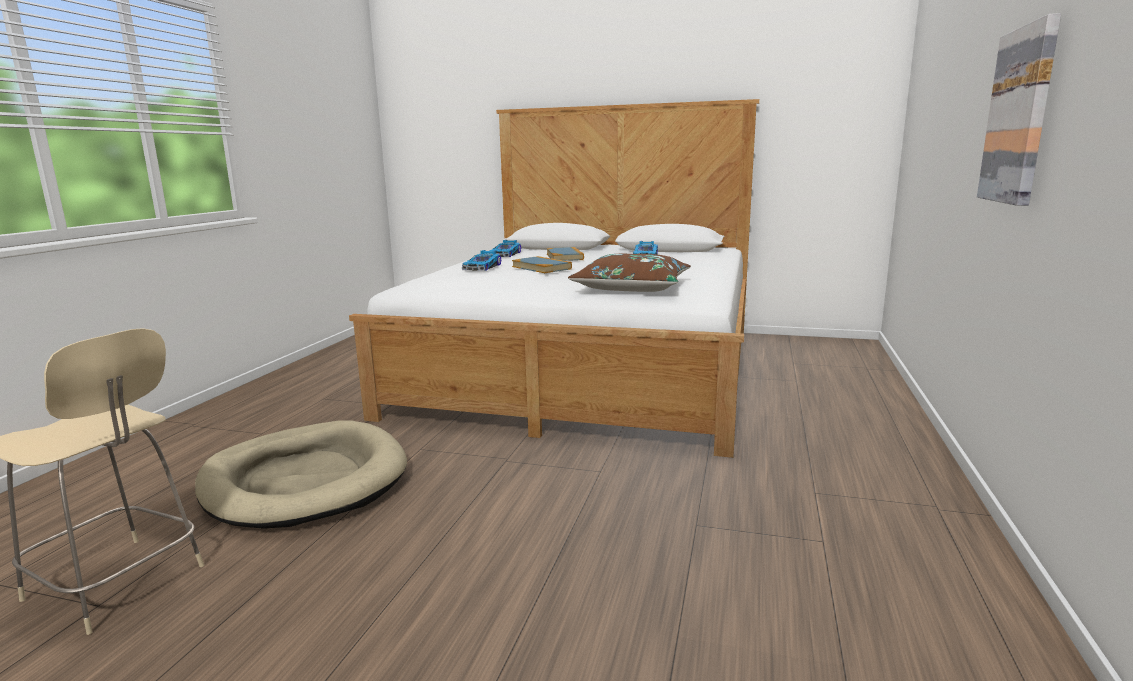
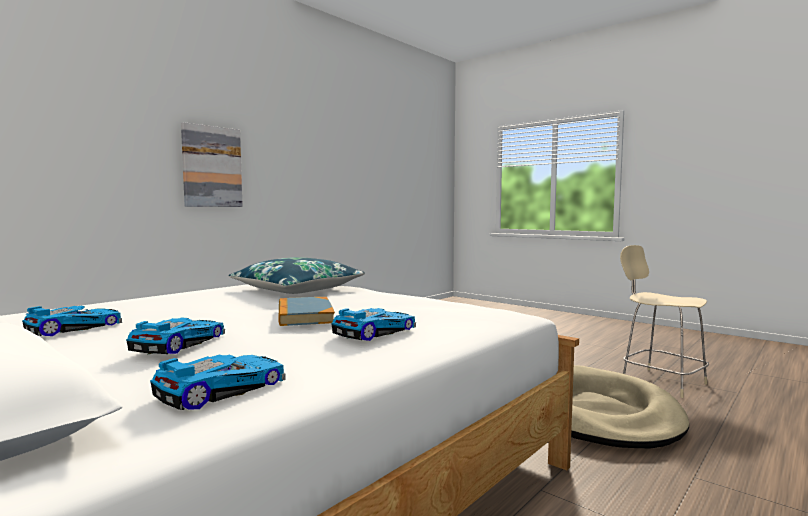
camera: 155 degrees left, 10 degrees down
(564, 257) = (177, 343): book -> toy car
(632, 288) = (297, 289): brown pillow -> blue pillow

